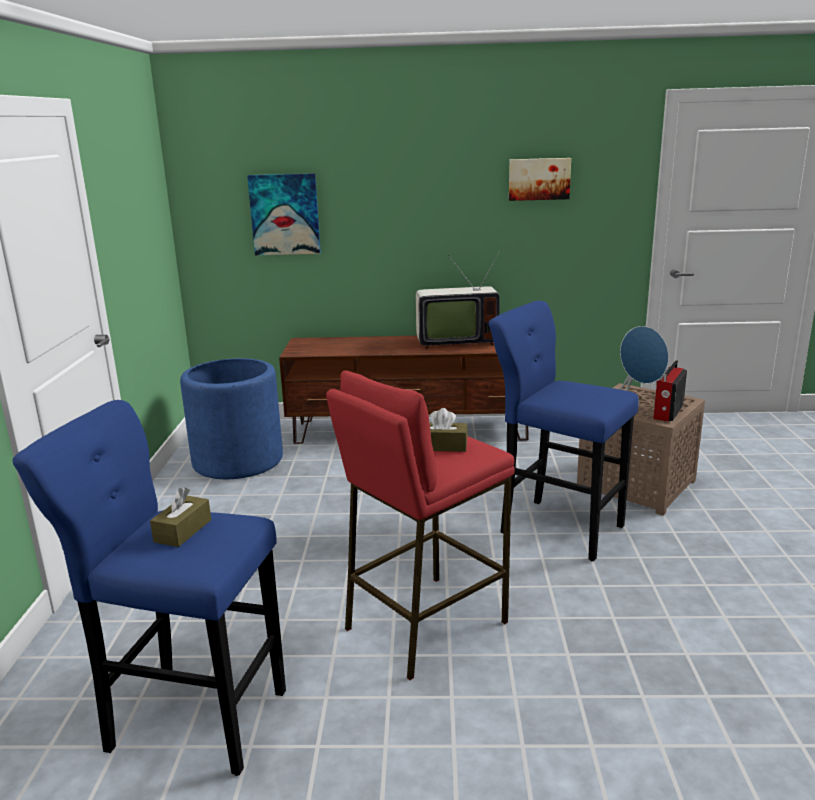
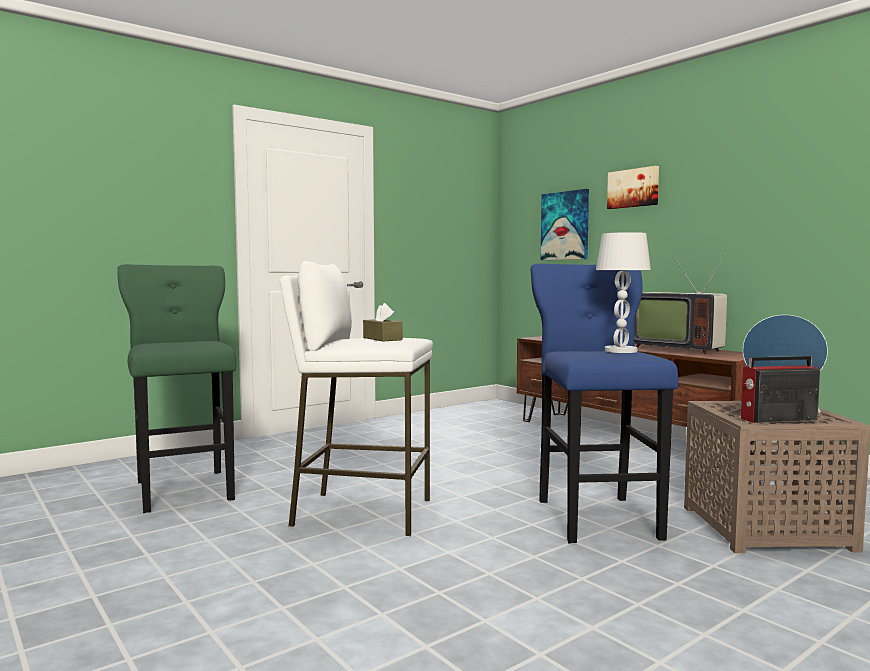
camera: 50 degrees right, 15 degrees down
(183, 531) = (189, 341): brown tissue box -> none
(190, 717) = (184, 488): blue stool -> green stool
(238, 460) = (469, 418): blue planter -> none
(424, 624) = (362, 513): red stool -> white stool
(539, 179) = (792, 176): picture -> picture (633, 188)
(579, 389) = (620, 351): none -> white table lamp

